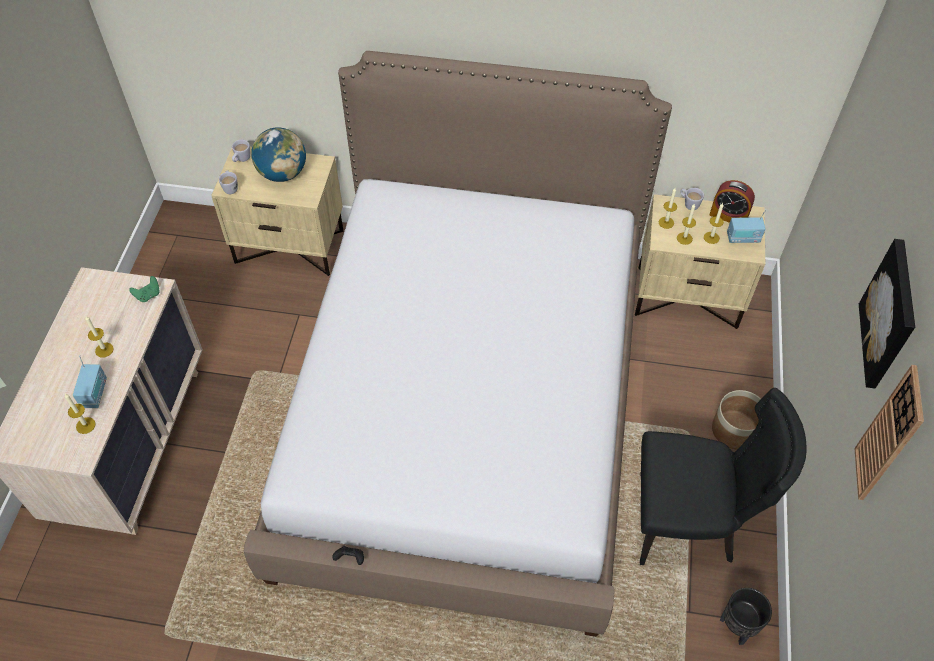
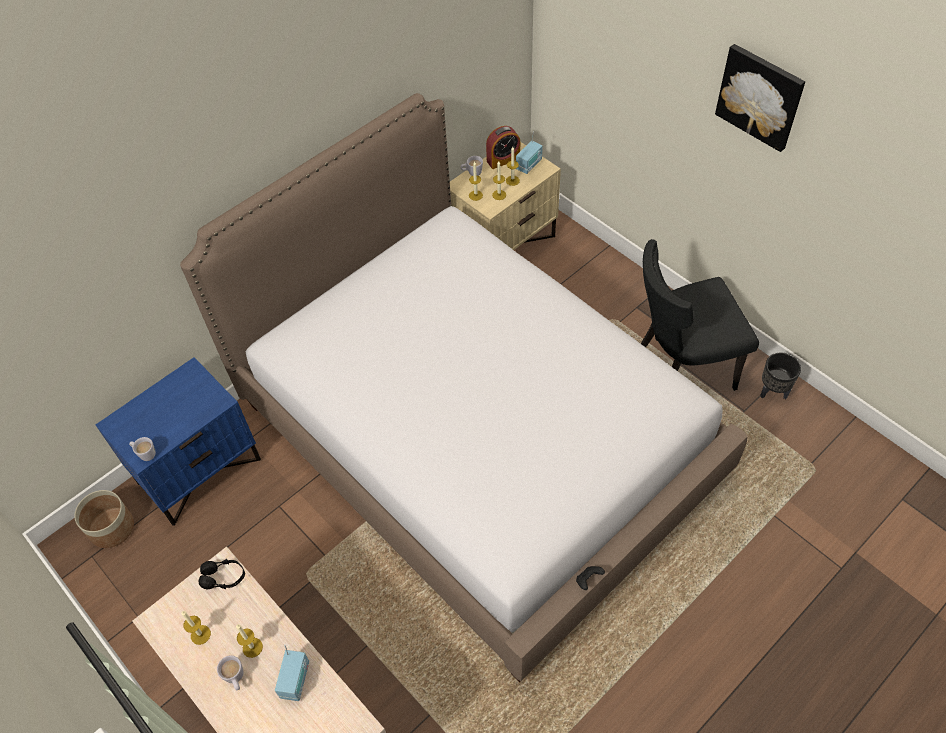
camera: 50 degrees left, 0 degrees up
(85, 425) = (325, 706): candle -> candle (200, 634)
(95, 393) = (296, 680): radio -> radio turned 60 degrees clockwise
(148, 295) = (224, 577): green game controller -> black headphones
(241, 160) = (121, 427): white mug -> white mug (236, 678)
(283, 173) = (172, 405): globe -> none
(290, 245) = (199, 470): beige nightstand -> blue nightstand
(689, 523) = (680, 366): black chair -> black chair turned 150 degrees counterclockwise
(735, 430) = (631, 293): planter -> planter (112, 527)
(888, 436) = (832, 161): wall clock -> none

